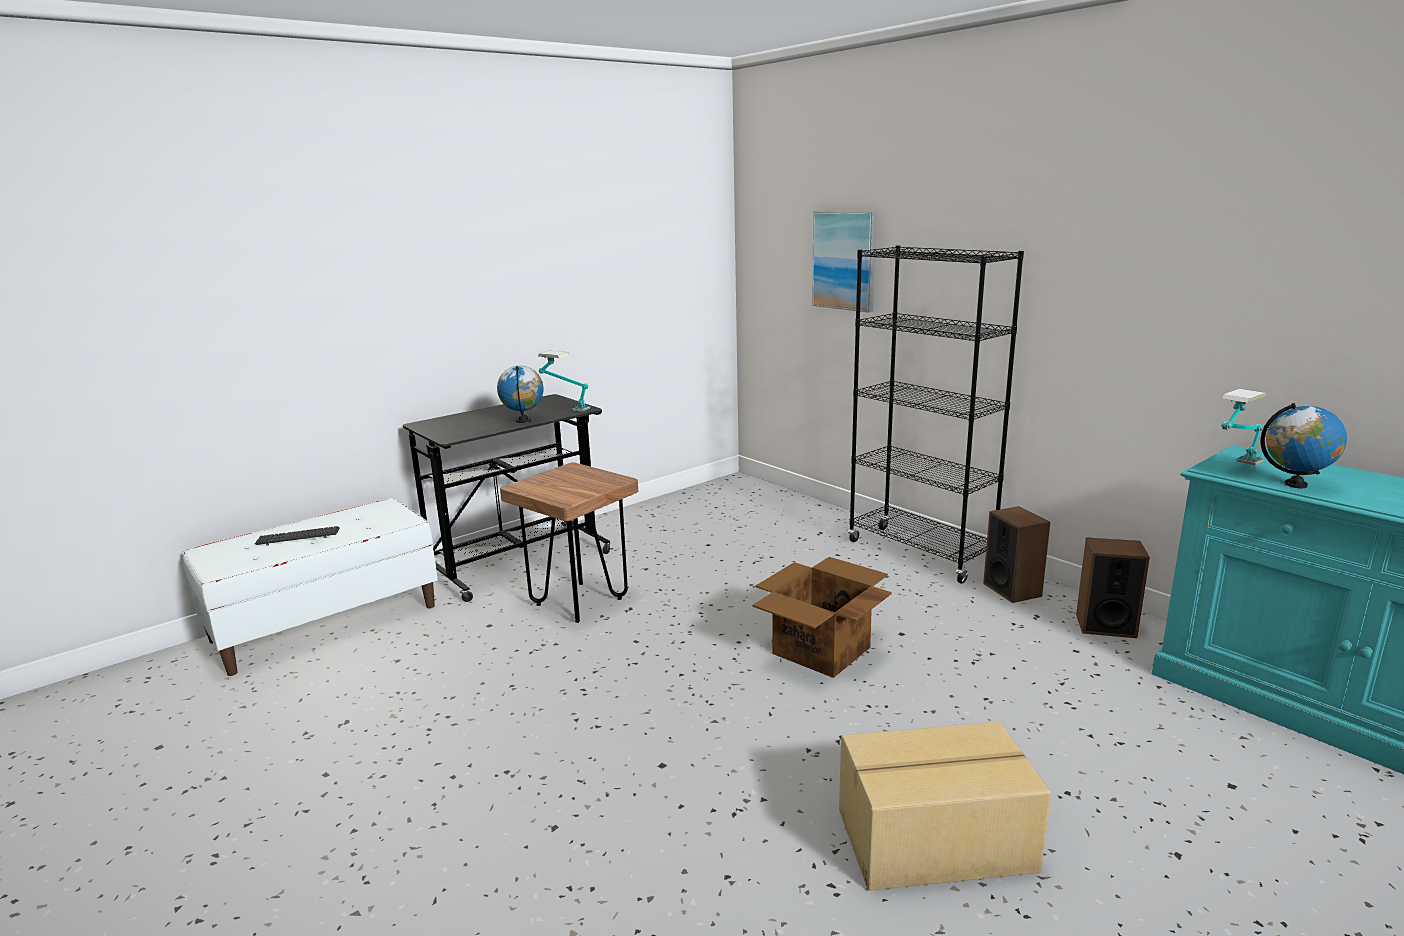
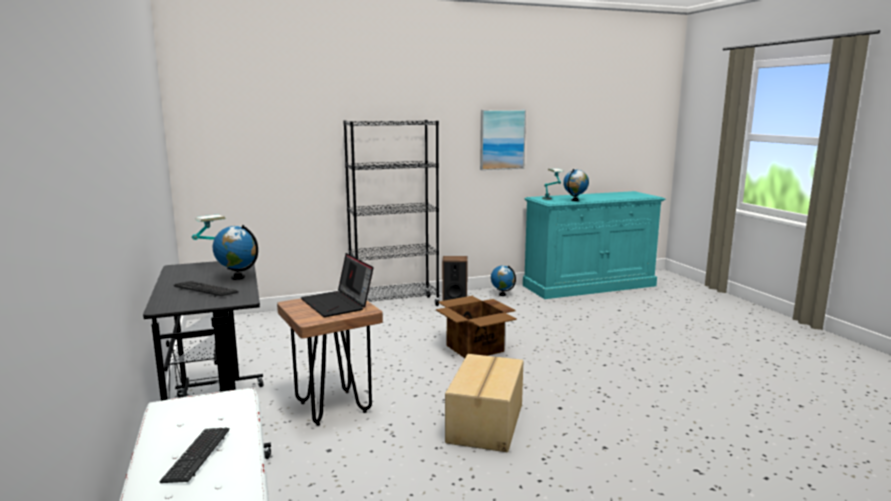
camera: 70 degrees left, 5 degrees down
(476, 422) = (205, 290): none -> keyboard
(579, 484) = (338, 304): none -> laptop
(844, 260) = (292, 133): picture -> picture (502, 139)
(936, 842) = (638, 360): cardboard box -> cardboard box (487, 423)
(1105, 626) = (502, 294): speaker -> globe

